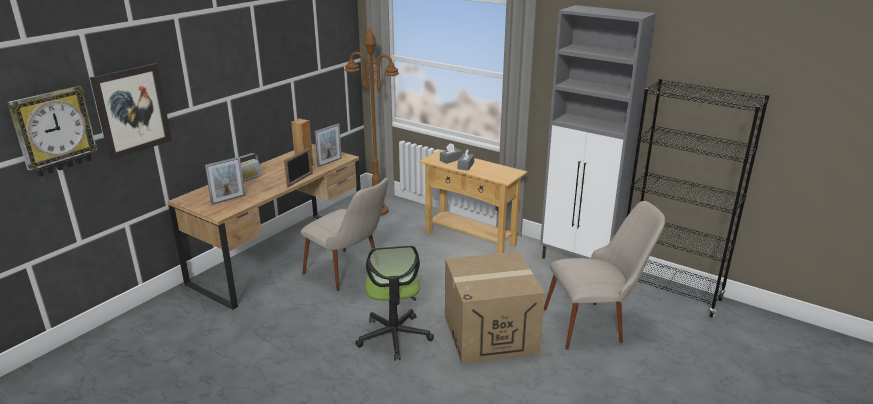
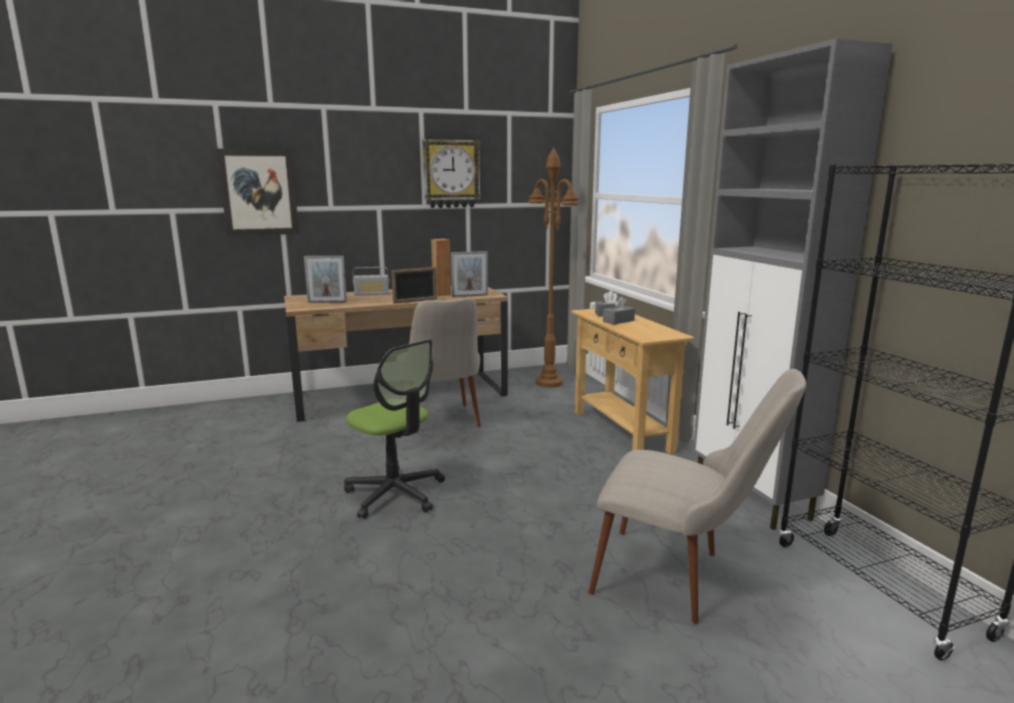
camera: 35 degrees right, 10 degrees down
(54, 131) = (172, 192): wall clock -> wall clock (451, 174)
(394, 337) = (395, 494): office chair -> office chair turned 75 degrees counterclockwise
(490, 333) = (508, 532): cardboard box -> none

